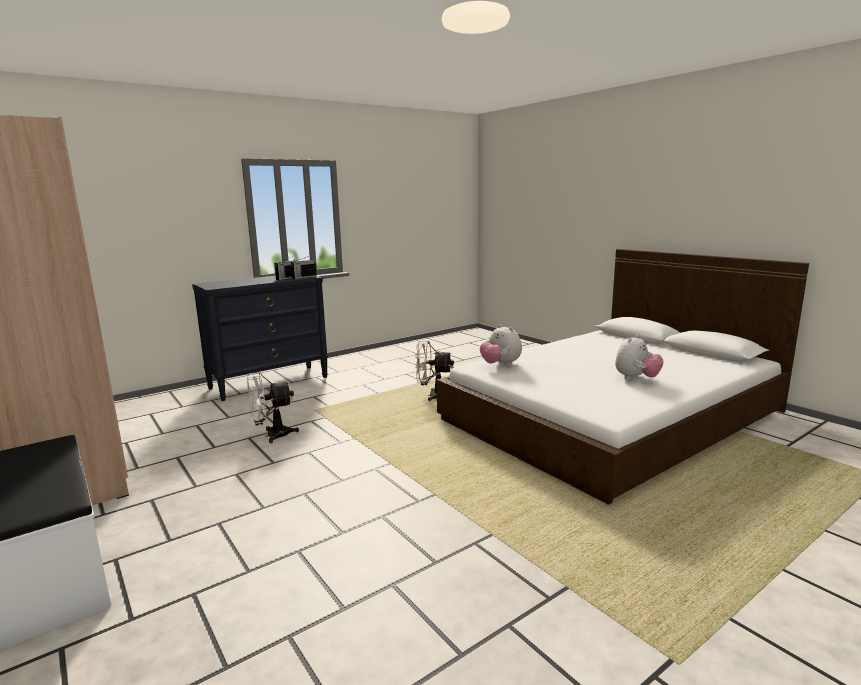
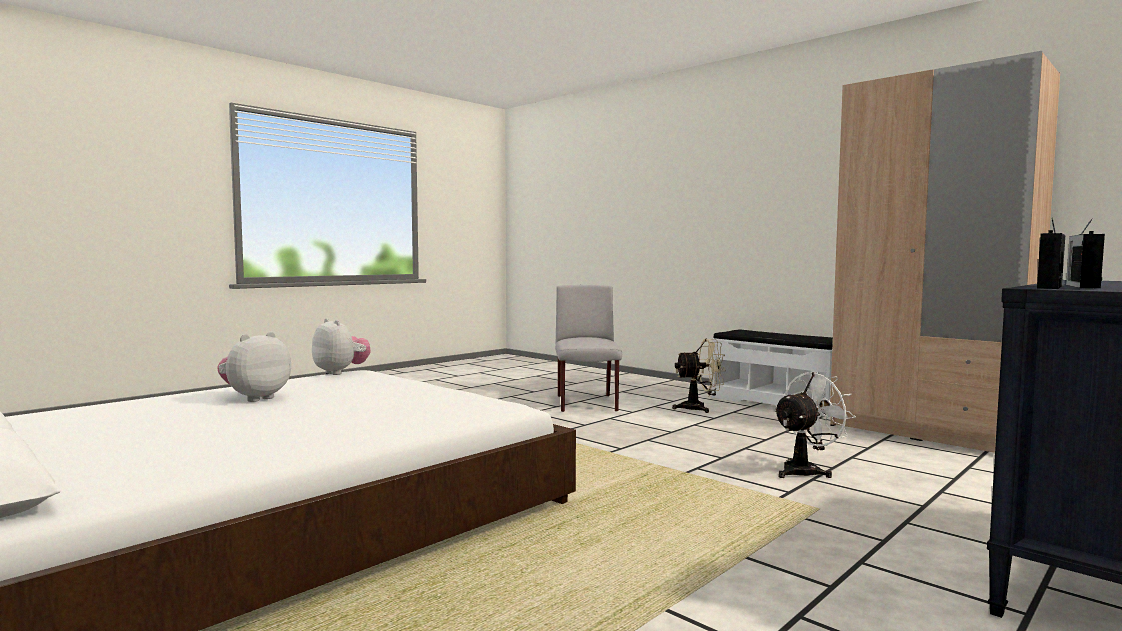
camera: 170 degrees right, 10 degrees down
(340, 591) = (586, 404): none -> grey chair
(433, 396) = (610, 555): beige fan -> beige fan (699, 408)
(500, 365) = (460, 404): plush toy -> plush toy (340, 372)

